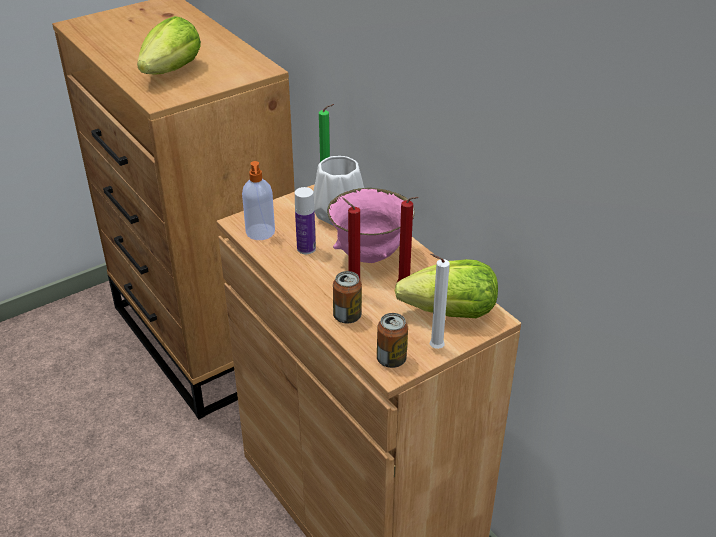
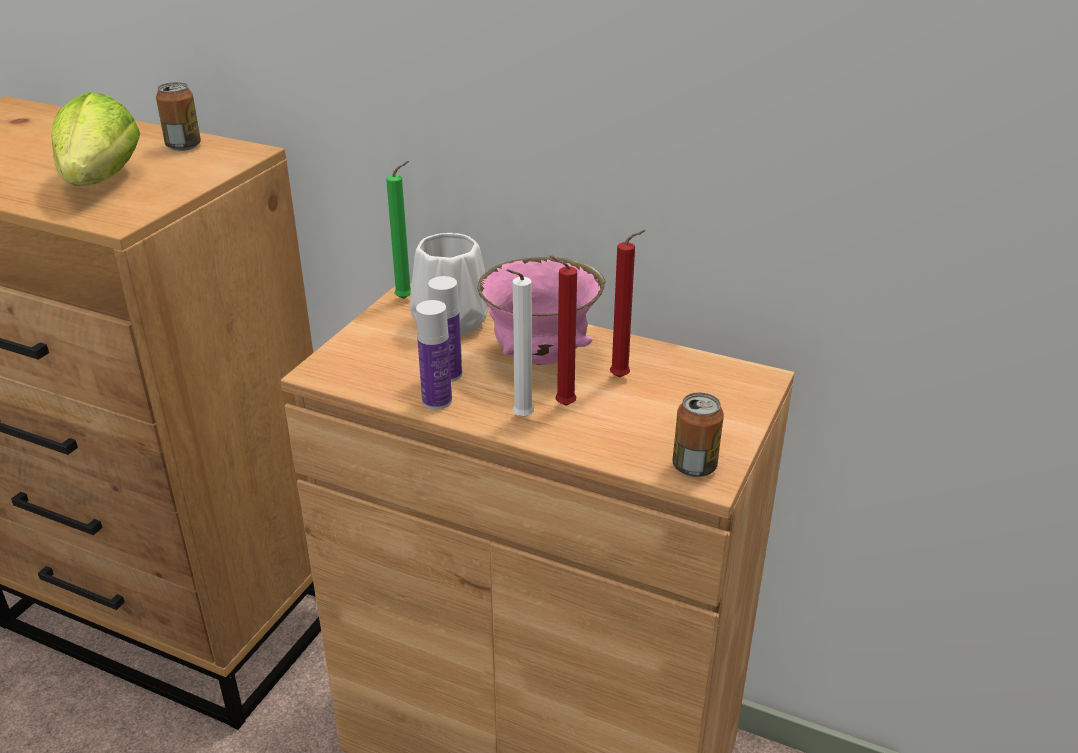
camera: 30 degrees left, 5 degrees down
(260, 233) = (363, 375): soap dispenser -> none
(285, 263) = (437, 401): none -> bottle
(347, 316) = (585, 436): can -> can (184, 146)
(434, 348) = (730, 434): white candle -> white candle (520, 418)
(451, 313) = (707, 388): lettuce -> none

